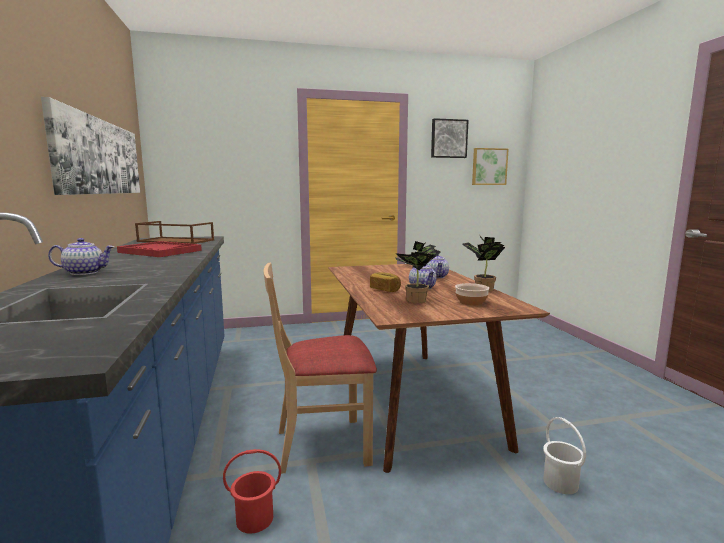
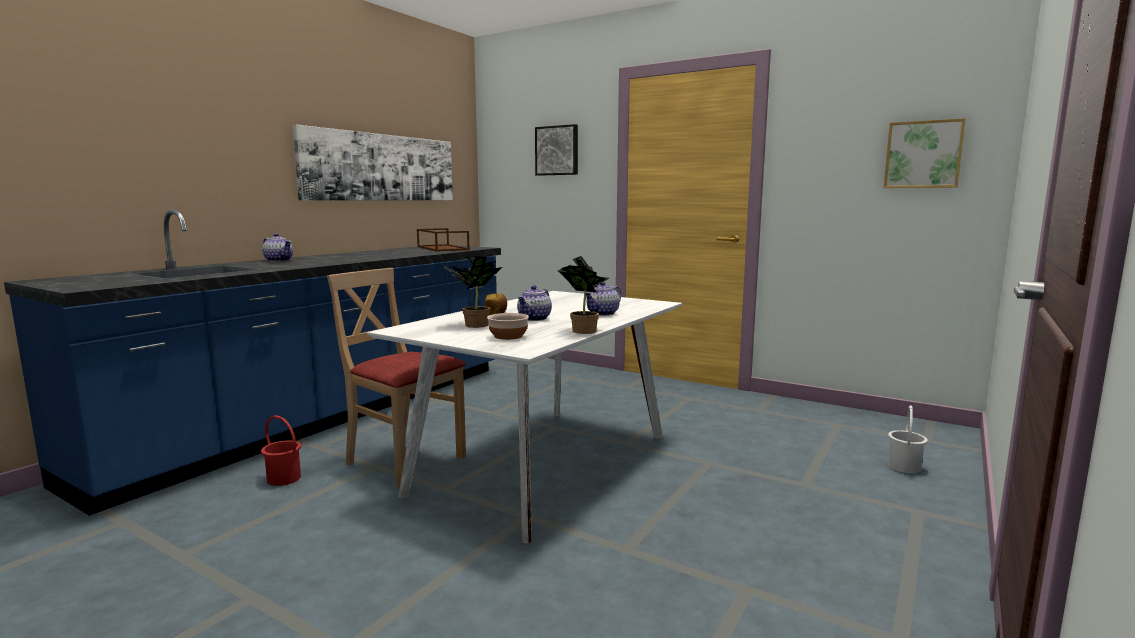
camera: 45 degrees right, 0 degrees up
(160, 251) = (384, 254): red tray -> none
(412, 400) = (546, 464): brown dining table -> white dining table
(448, 138) = (840, 111): picture -> picture (557, 150)
(561, 482) = (499, 581): white bucket -> white bucket (904, 467)

